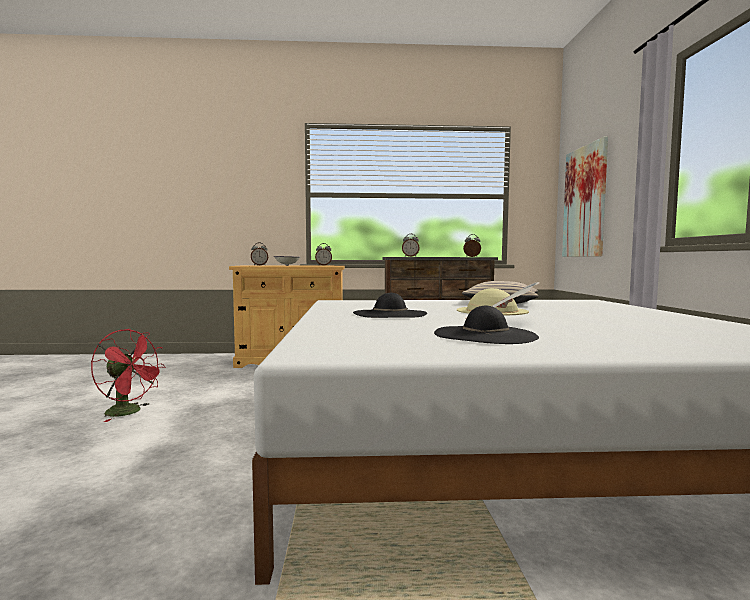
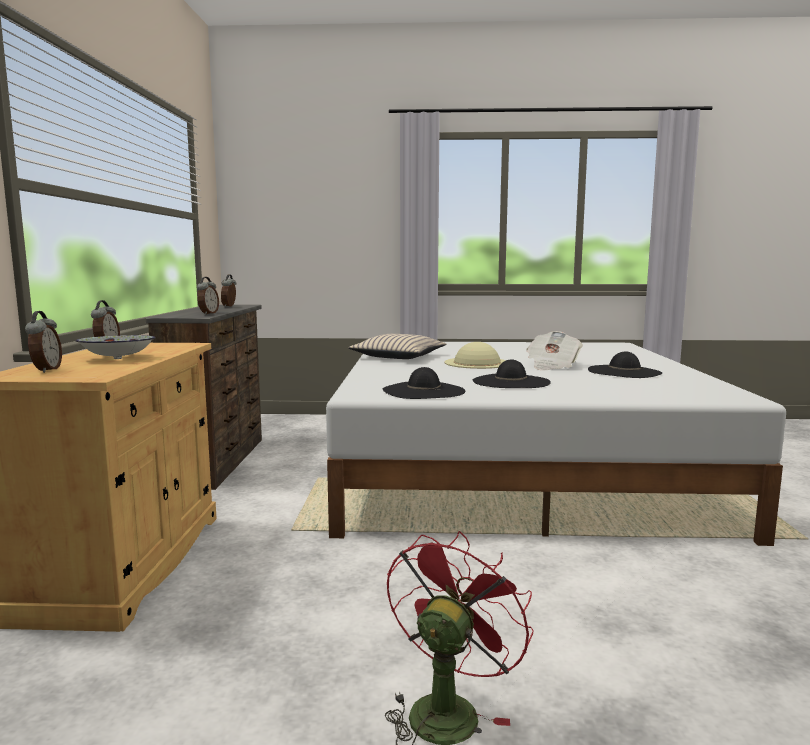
camera: 85 degrees left, 5 degrees up
(346, 305) = (423, 391): none -> black hat
(585, 202) = (290, 236): picture -> none

